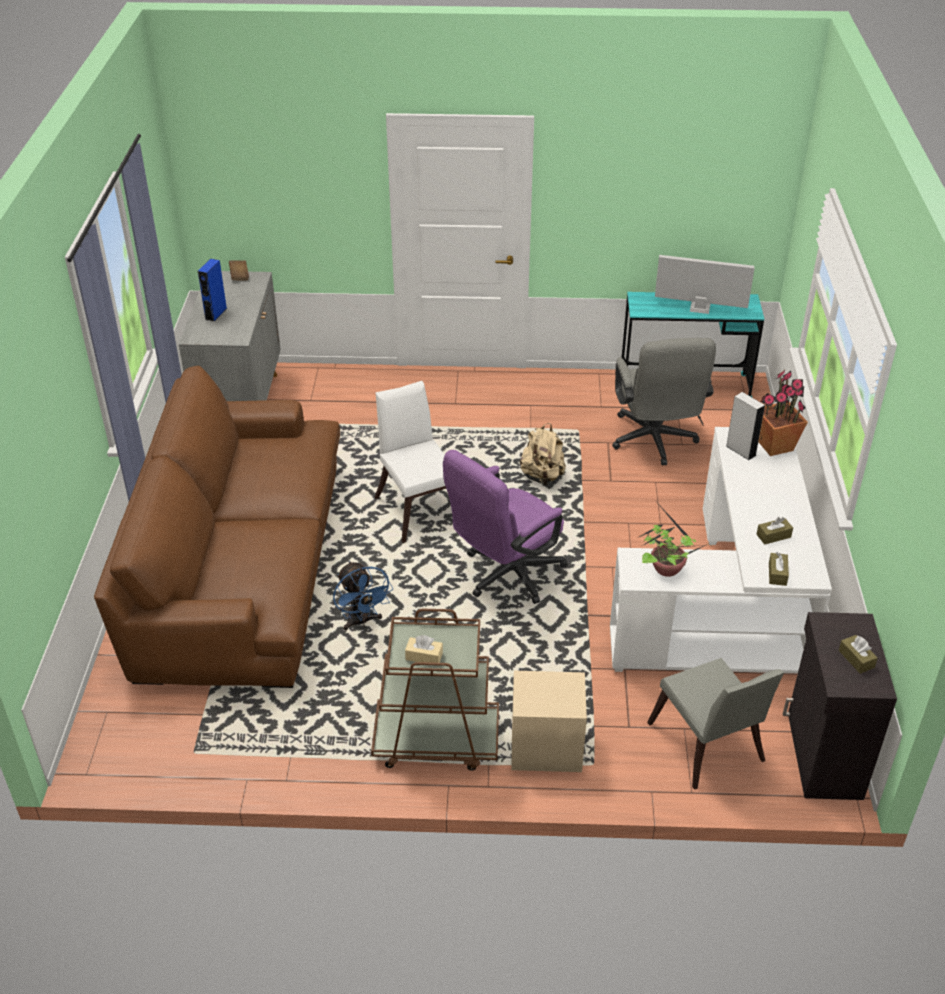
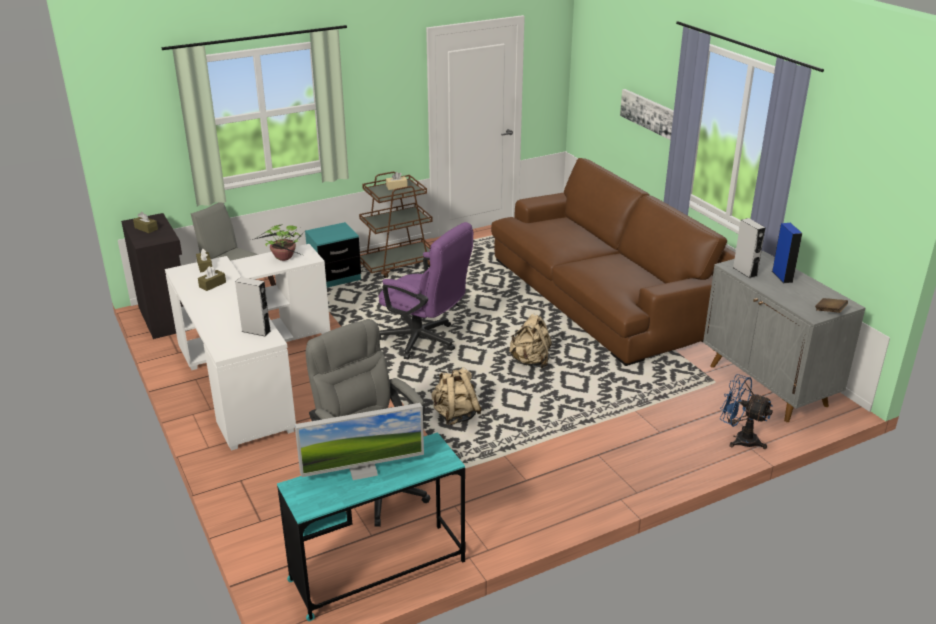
camera: 150 degrees right, 10 degrees down
(64, 434) = (649, 113): none -> picture
(237, 328) = (745, 271): none -> grey speaker
(362, 621) = (492, 293): blue fan -> blue fan (740, 439)
(418, 506) = (530, 361): white chair -> beige backpack
(505, 576) = (425, 341): purple office chair -> purple office chair turned 105 degrees clockwise
(546, 748) = (335, 277): beige nightstand -> turquoise nightstand
(775, 445) = (226, 343): potted plant -> none

